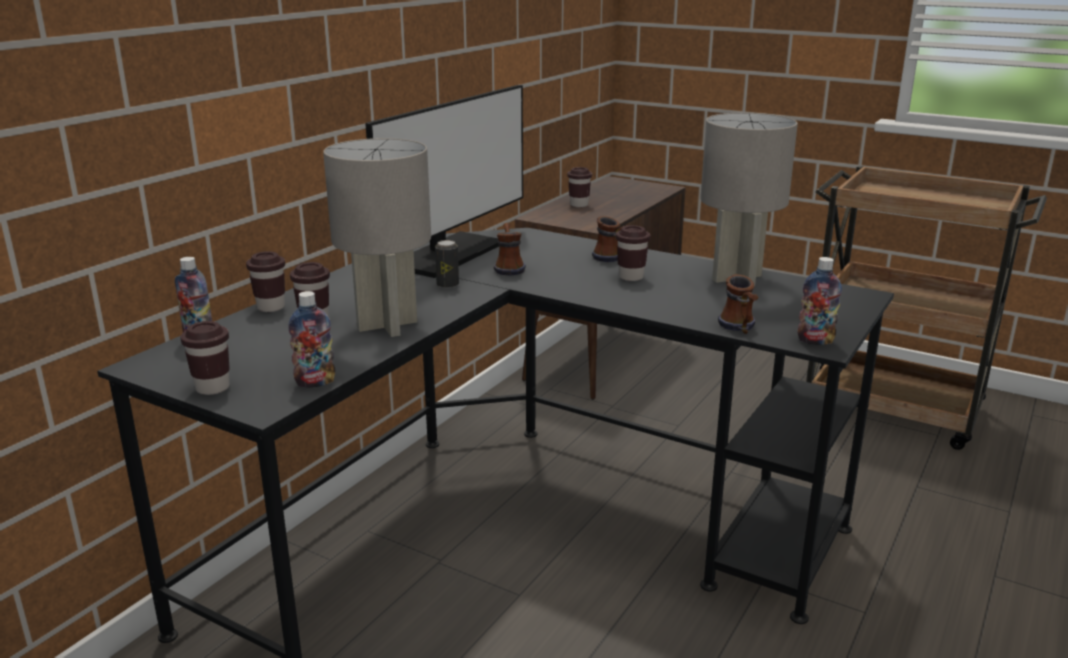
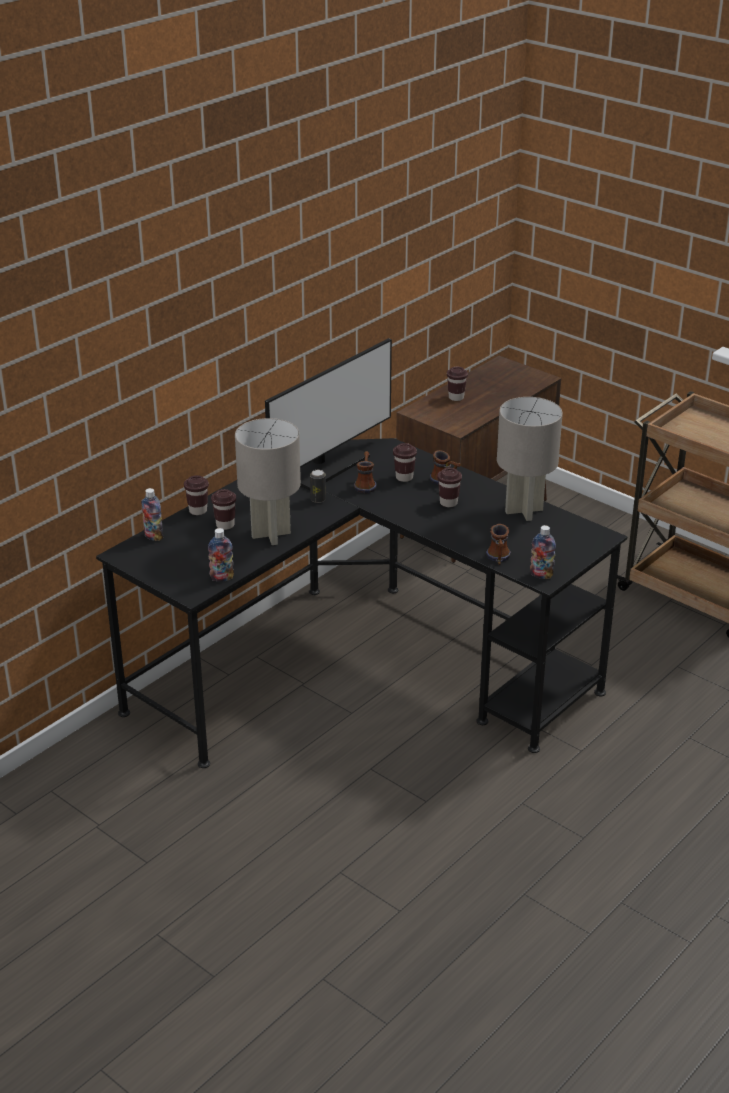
camera: 10 degrees right, 10 degrees up
(212, 388) = (163, 576): brown cup -> brown cup (404, 477)

